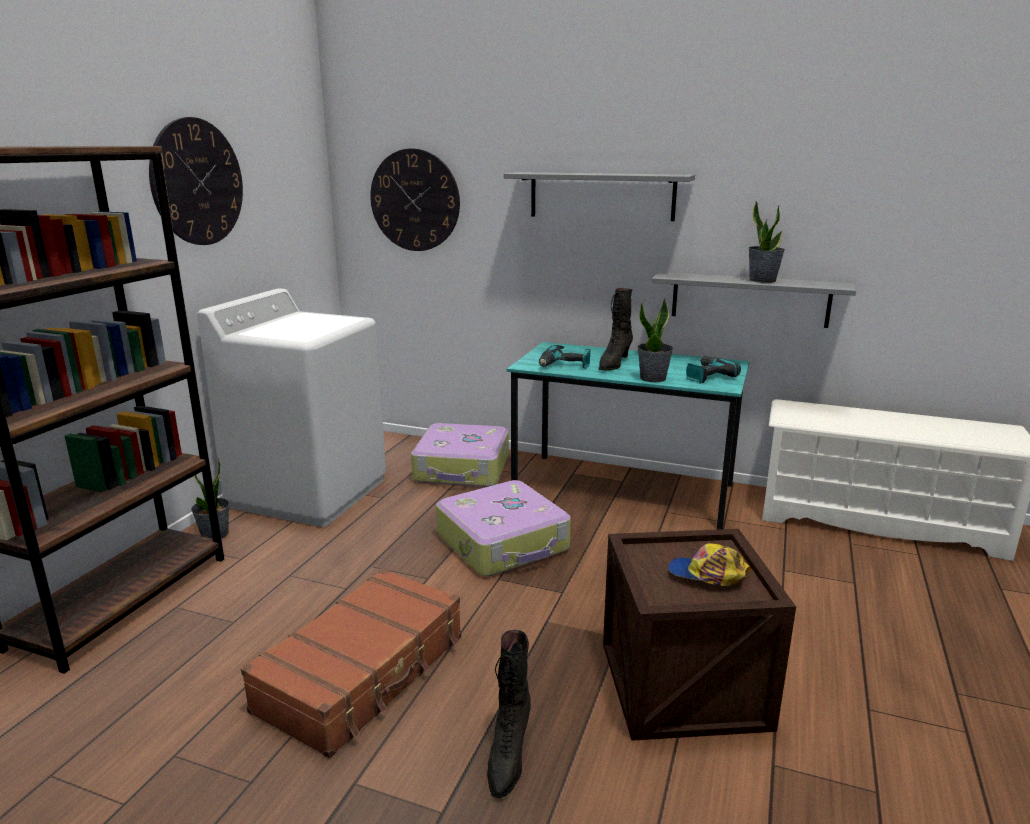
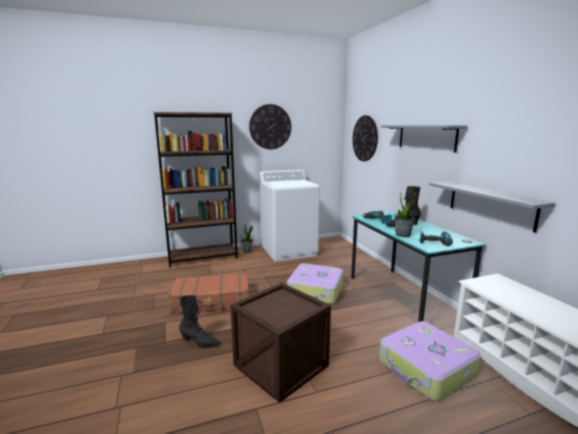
camera: 50 degrees right, 5 degrees down
(462, 469) = (350, 263): suitcase -> suitcase (426, 369)
(508, 756) = (199, 342): black boot -> black boot turned 135 degrees counterclockwise
(707, 575) = (282, 311): cap -> none
(762, 280) = (489, 192): potted plant -> none

